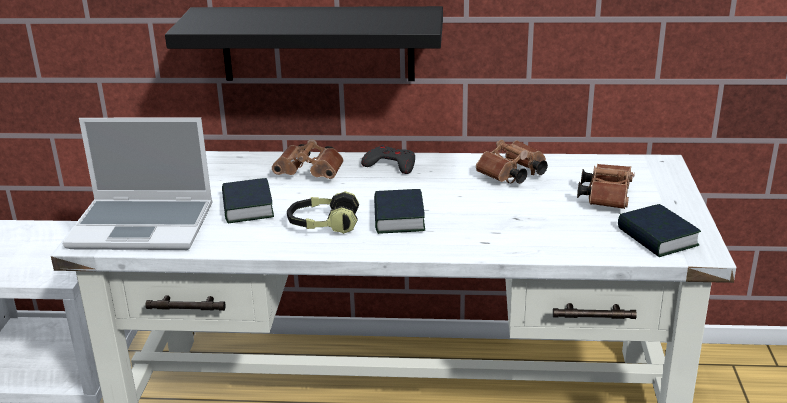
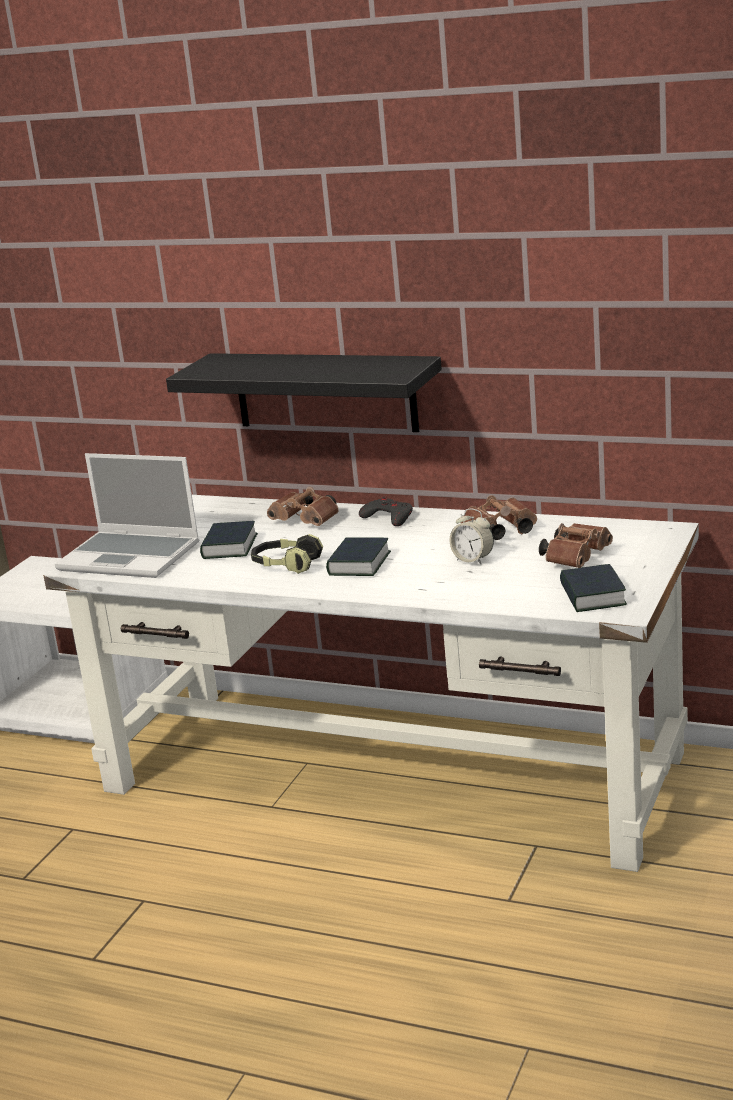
camera: 20 degrees right, 5 degrees down
(509, 205) = (473, 560): none -> alarm clock

